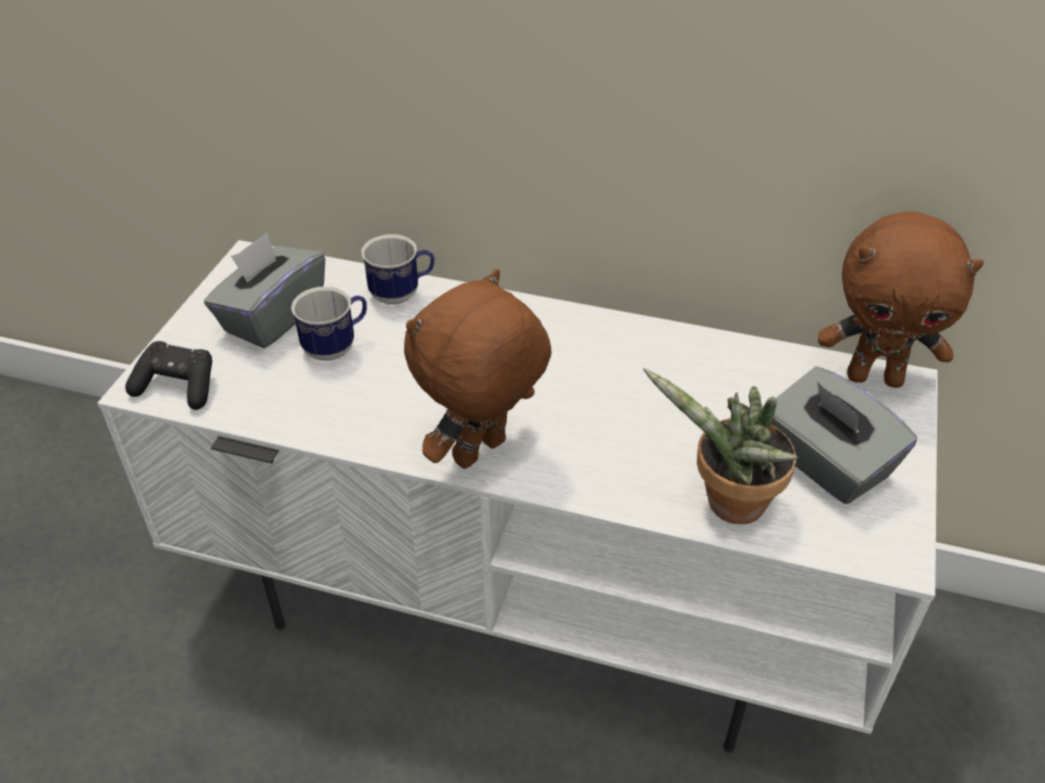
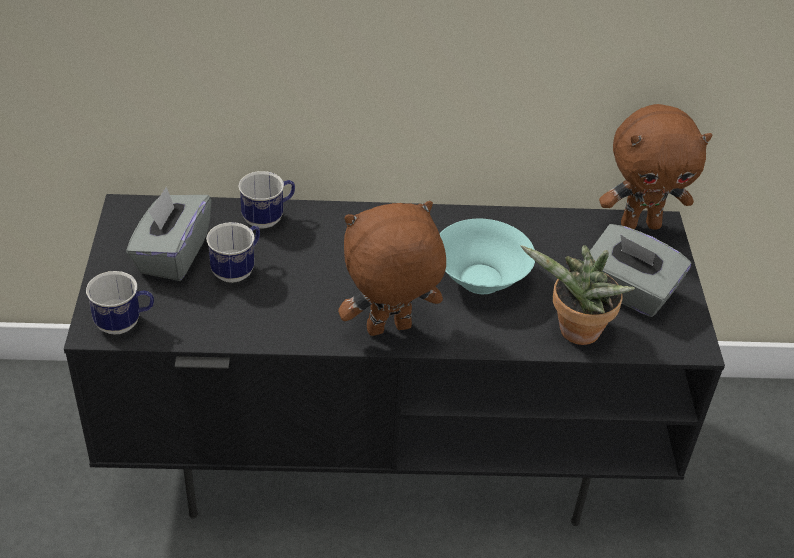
camera: 20 degrees left, 0 degrees up
(178, 387) = (125, 324): black game controller -> mug
(481, 454) = (388, 330): brown plush toy -> brown plush toy turned 45 degrees clockwise
(528, 598) = (388, 448): white tv stand -> black tv stand
(629, 409) = (480, 278): none -> turquoise bowl

